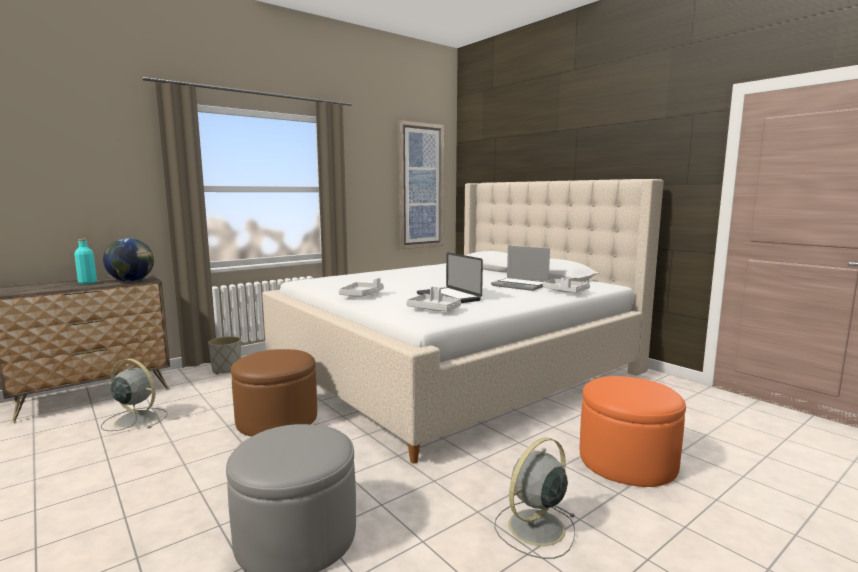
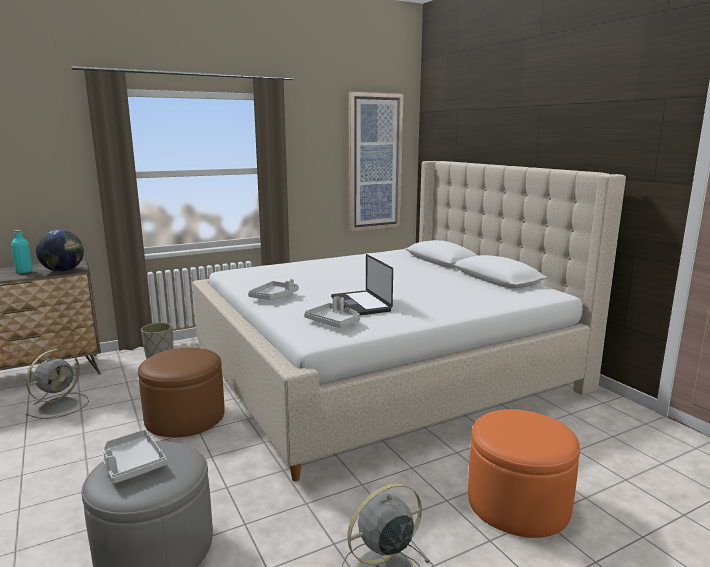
camera: 10 degrees right, 5 degrees up
(135, 419) = (60, 405): grey fan -> grey fan turned 90 degrees clockwise
(521, 285) = (451, 290): laptop -> none
(564, 291) = (494, 302): grey tray -> grey tray (132, 464)

